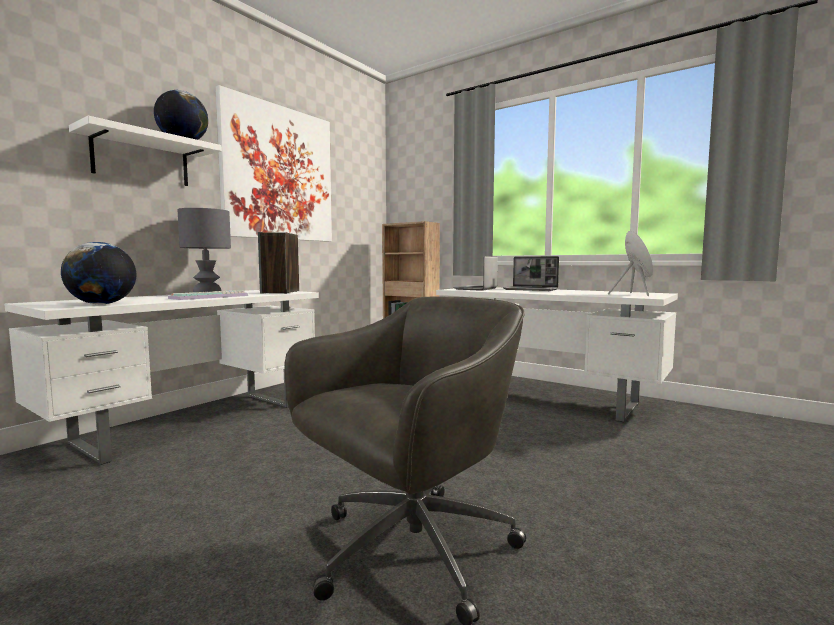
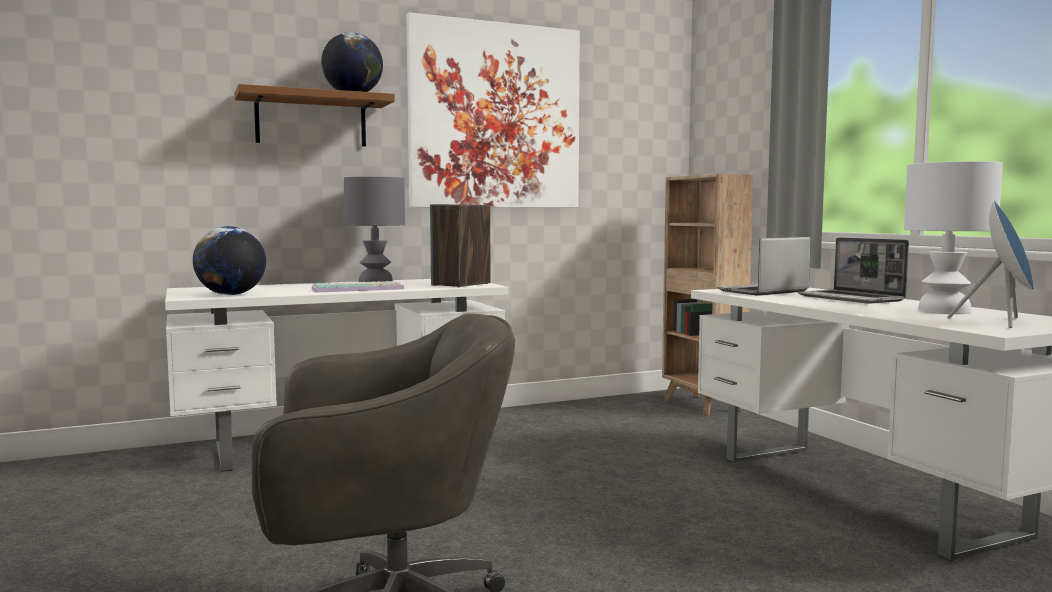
camera: 30 degrees right, 0 degrees up
(141, 159) = (311, 120): white shelf -> brown shelf
(592, 292) = (945, 311): none -> white table lamp

